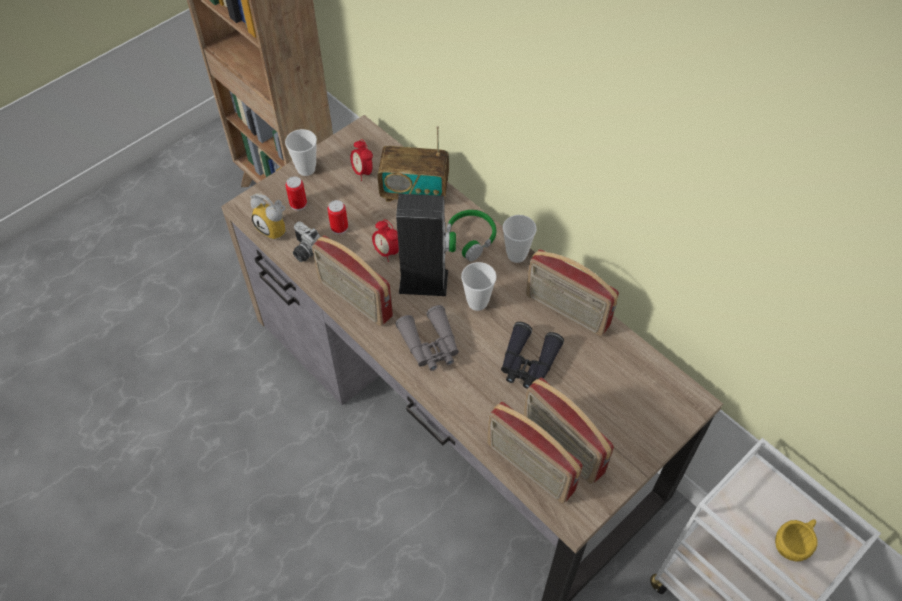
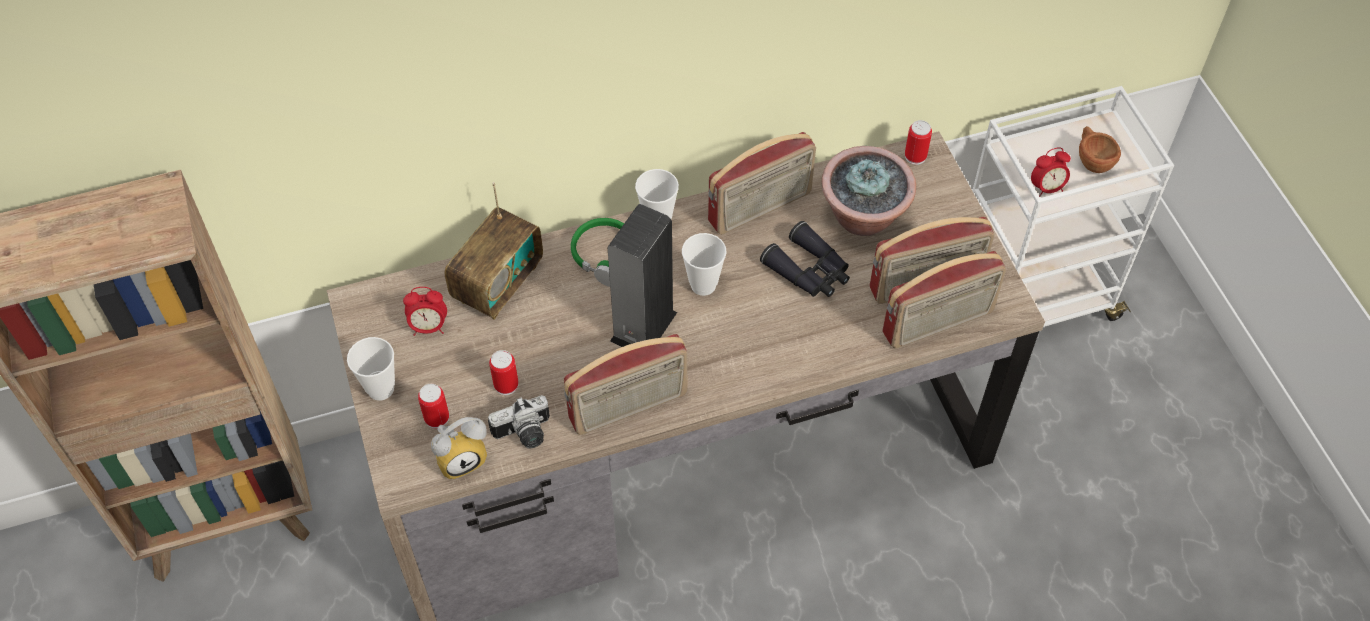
camera: 65 degrees left, 0 degrees up
(386, 252) = (576, 348): alarm clock -> alarm clock (1046, 188)
(430, 345) = (738, 353): grey binoculars -> none
(600, 380) = (863, 218): none -> potted plant
(684, 395) = (915, 156): none -> can
(793, 543) = (1092, 160): yellow cup -> brown cup

